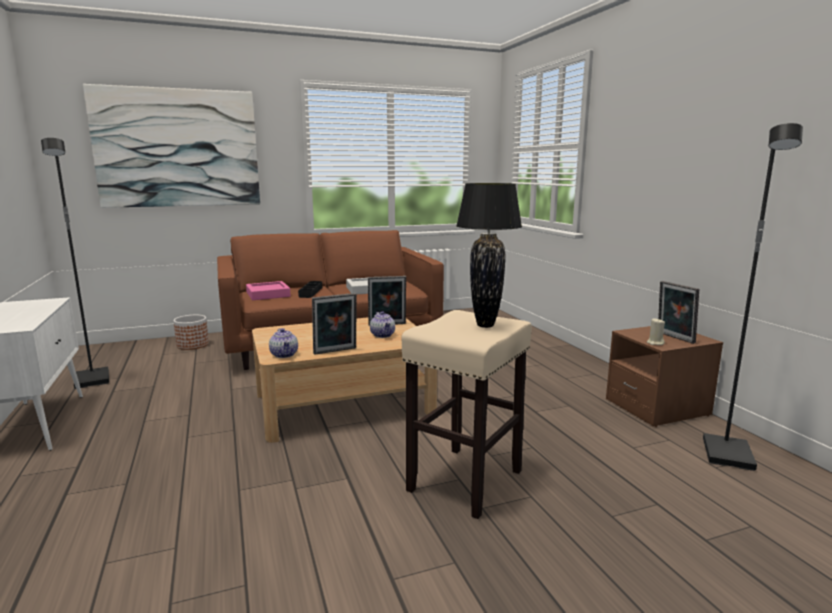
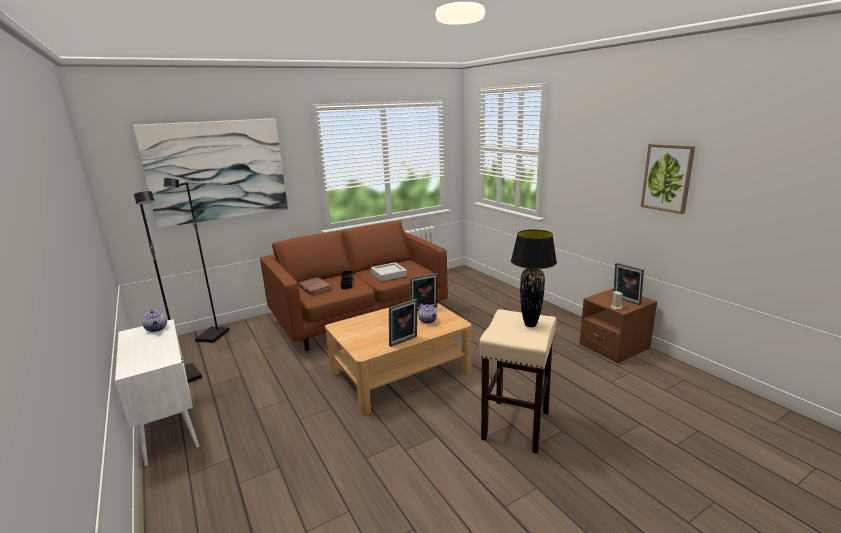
camera: 10 degrees left, 5 degrees up
(193, 345) = (247, 331): planter -> none
(268, 294) = (315, 288): pink tray -> brown book
(284, 355) = (369, 350): teapot -> teapot (157, 329)
(729, 455) = (670, 379): black floor lamp -> black floor lamp (213, 336)
(741, 155) = (667, 178): none -> picture

